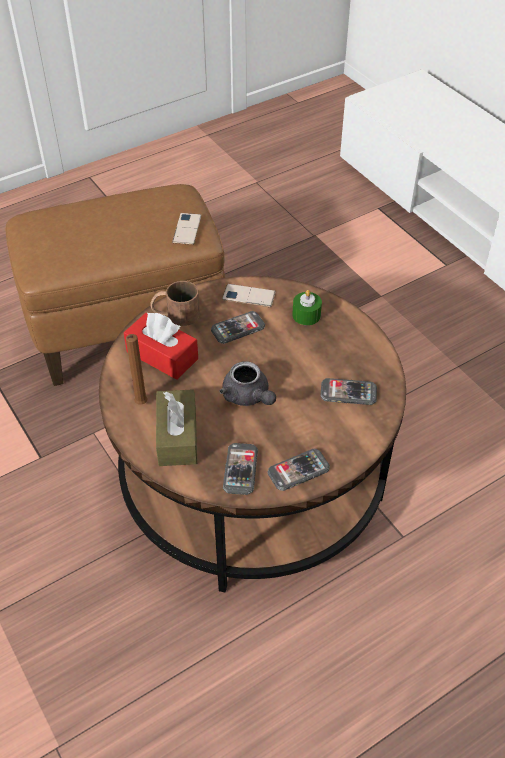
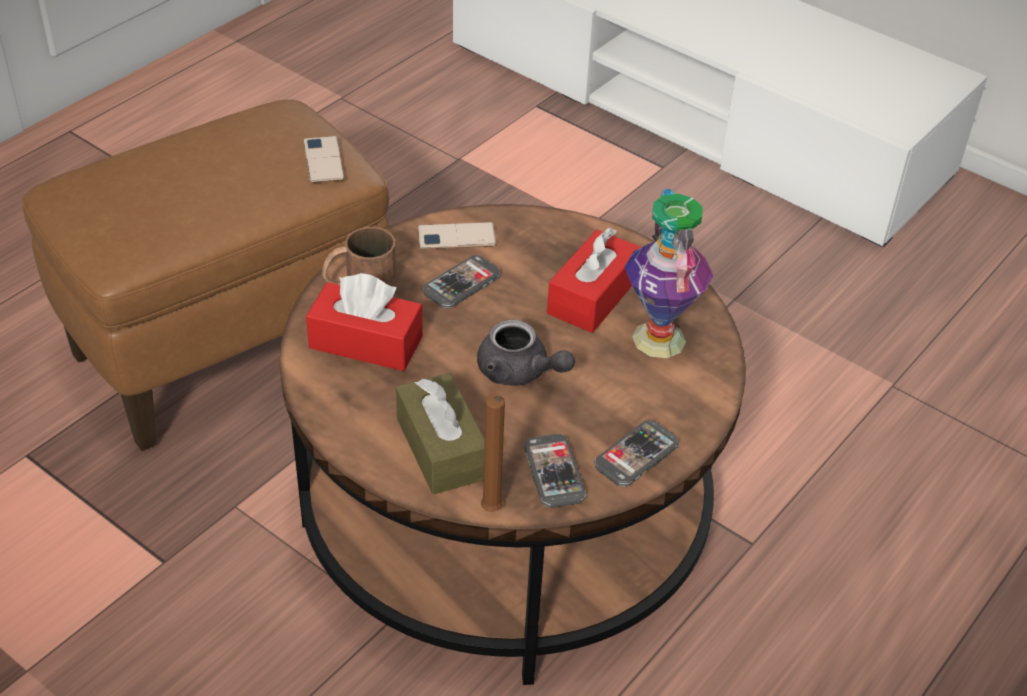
camera: 20 degrees left, 5 degrees down
(140, 405) = (365, 417): brown candle -> brown candle (491, 512)
(306, 315) = (551, 247): green candle -> none
(318, 354) = (593, 296): none -> red tissue box
(348, 393) = (657, 338): phone -> vase

